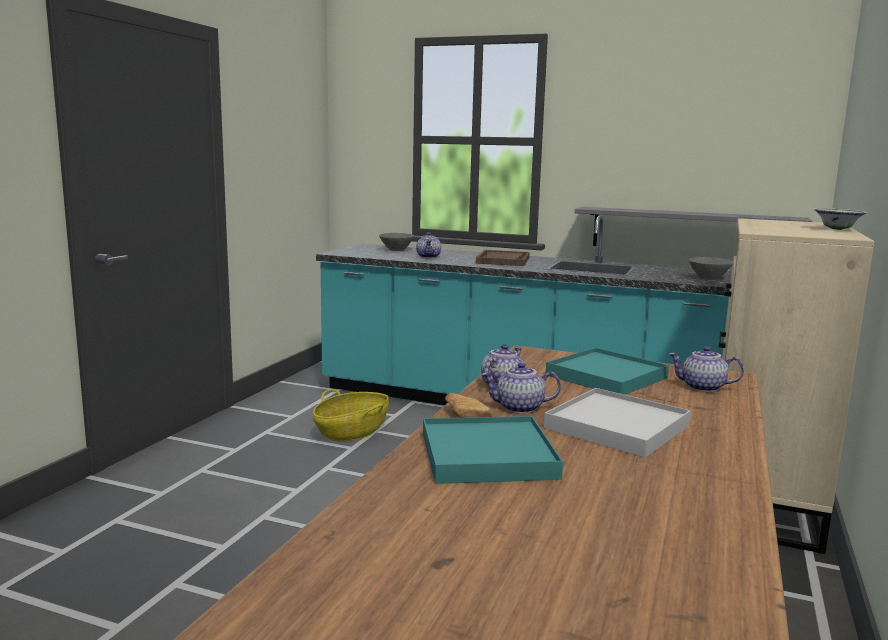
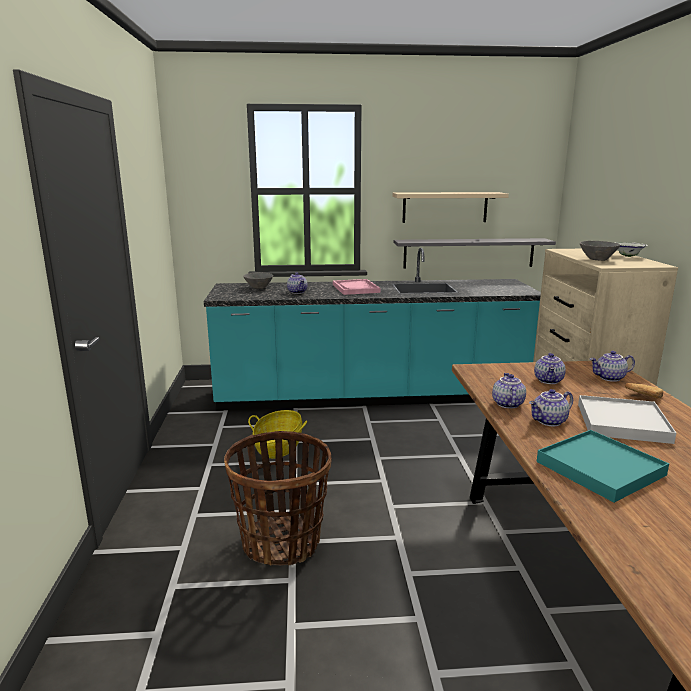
camera: 25 degrees left, 5 degrees up
(252, 514) = (281, 542): none -> basket
(464, 416) = (531, 437): bread -> bread (642, 396)
(503, 260) = (356, 288): brown tray -> pink tray
(606, 376) = (549, 381): turquoise tray -> teapot
(654, 166) = (445, 207): none -> beige shelf
(708, 278) = (507, 288): grey bowl -> grey bowl (597, 259)

